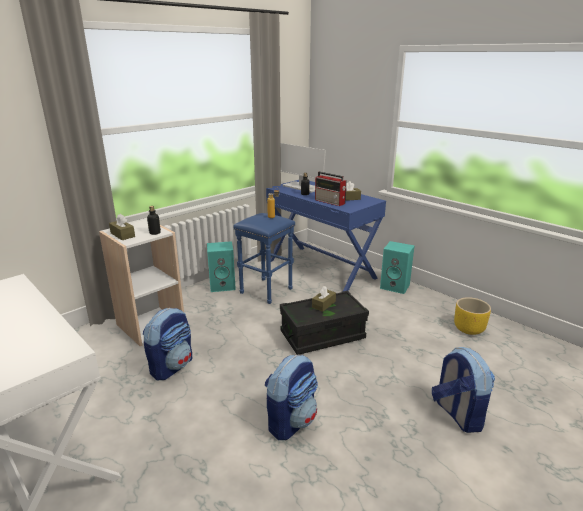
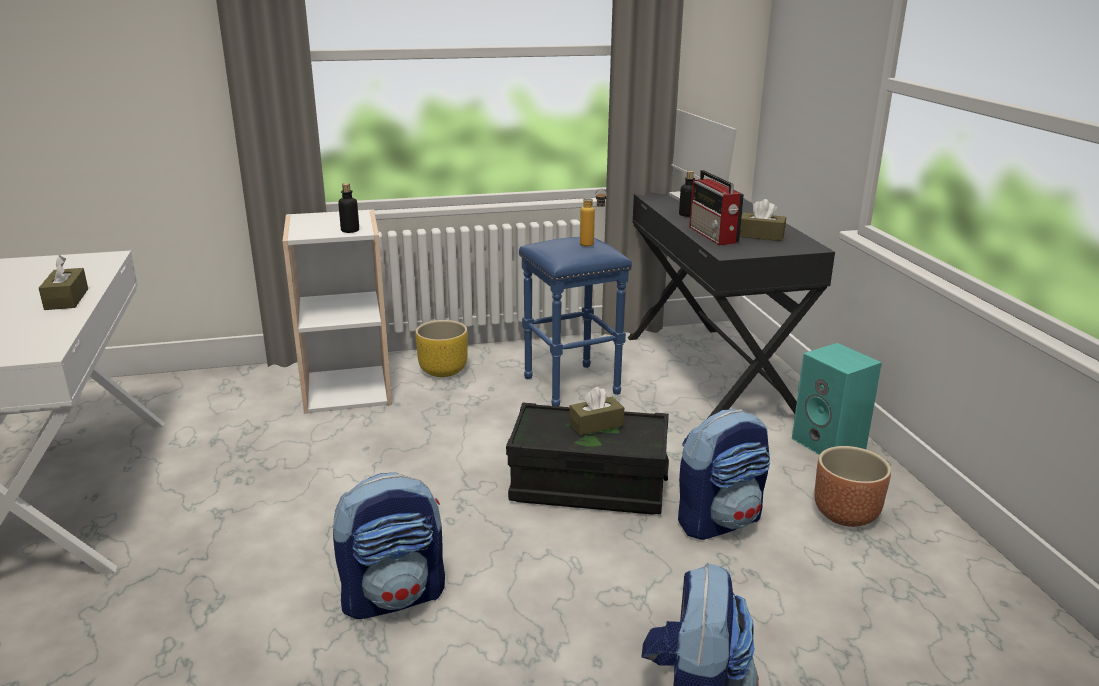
camera: 30 degrees right, 0 degrees up
(122, 235) = (305, 225): brown tissue box -> brown tissue box (66, 299)
(172, 366) = (315, 455): backpack -> backpack (719, 520)
(223, 285) = (510, 359): turquoise speaker -> none
(321, 269) = (711, 374): blue desk -> black desk
(429, 314) = (846, 515): none -> brown planter
(468, 329) = (906, 571): yellow planter -> yellow planter (443, 370)

